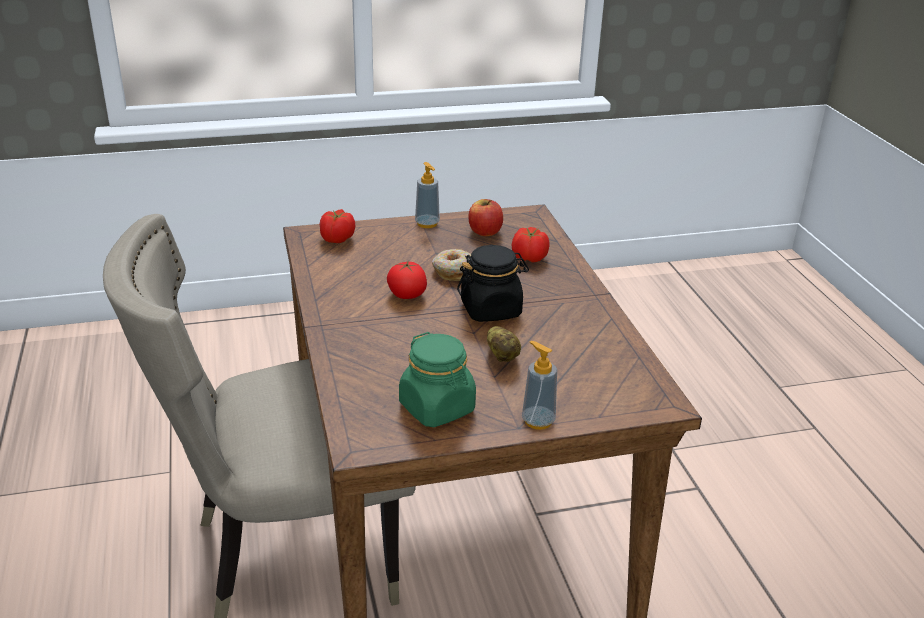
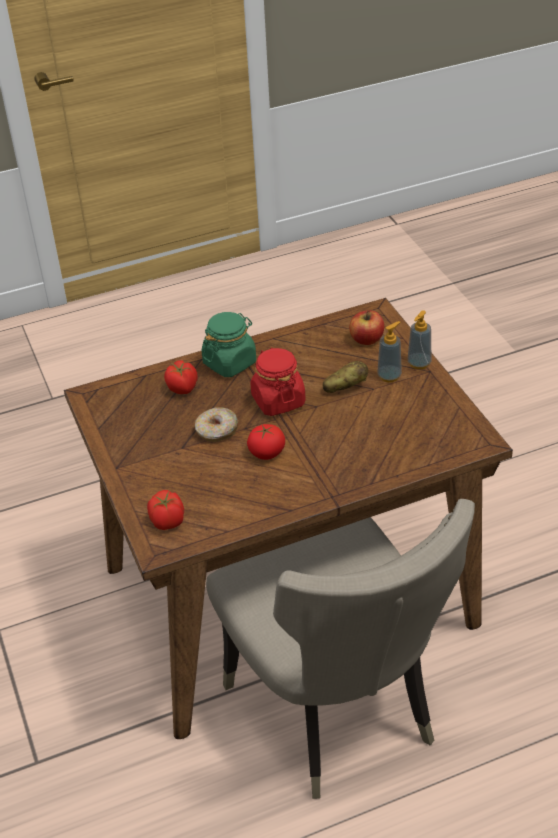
camera: 95 degrees left, 10 degrees up
(427, 224) = (121, 462): soap dispenser -> soap dispenser (389, 376)
(437, 408) = (423, 411): green jar -> green jar (230, 363)
(485, 232) = (133, 421): apple -> apple (366, 339)
(491, 309) = (278, 400): black jar -> red jar

